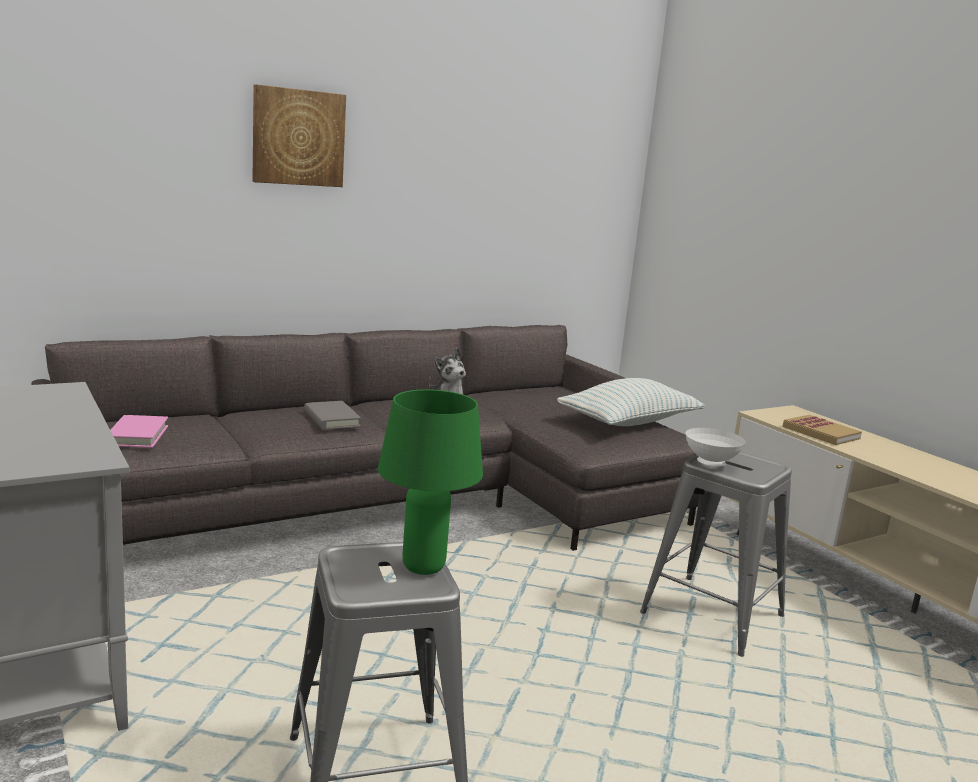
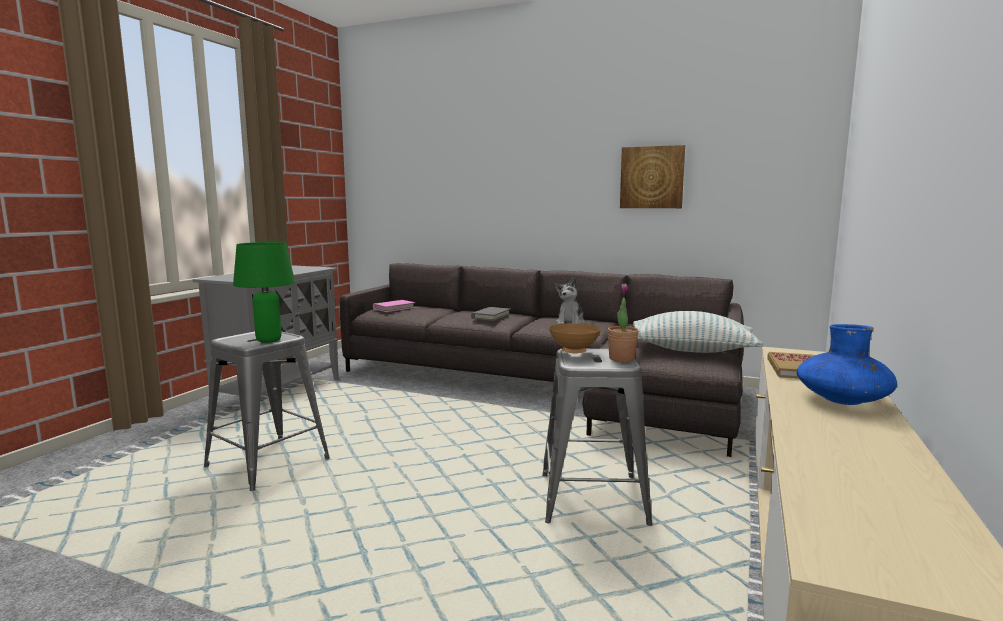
camera: 55 degrees right, 5 degrees down
(298, 137) = (523, 148): picture -> picture (652, 177)
(712, 463) = (575, 352): white bowl -> brown bowl
(754, 460) = (621, 358): none -> potted plant
(908, 457) = (842, 400): none -> blue vase

